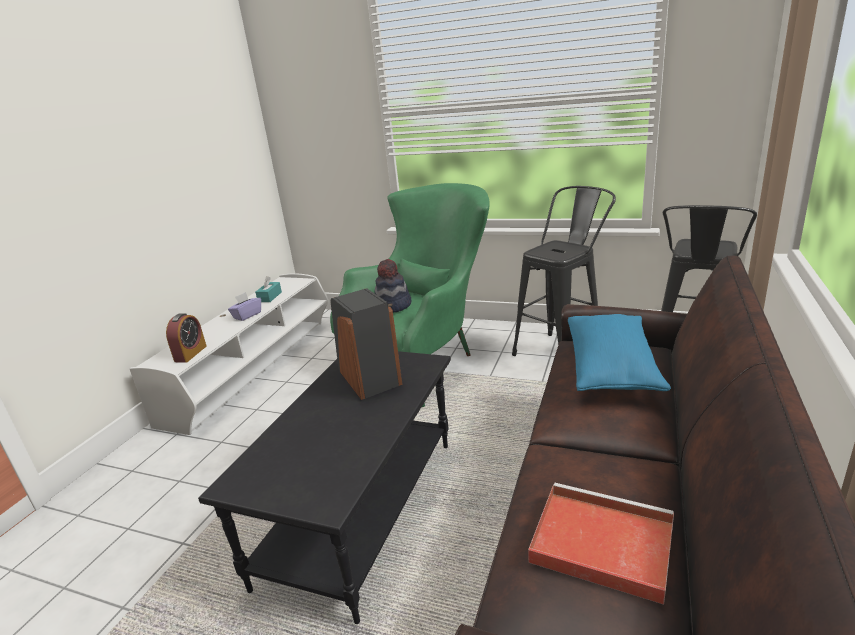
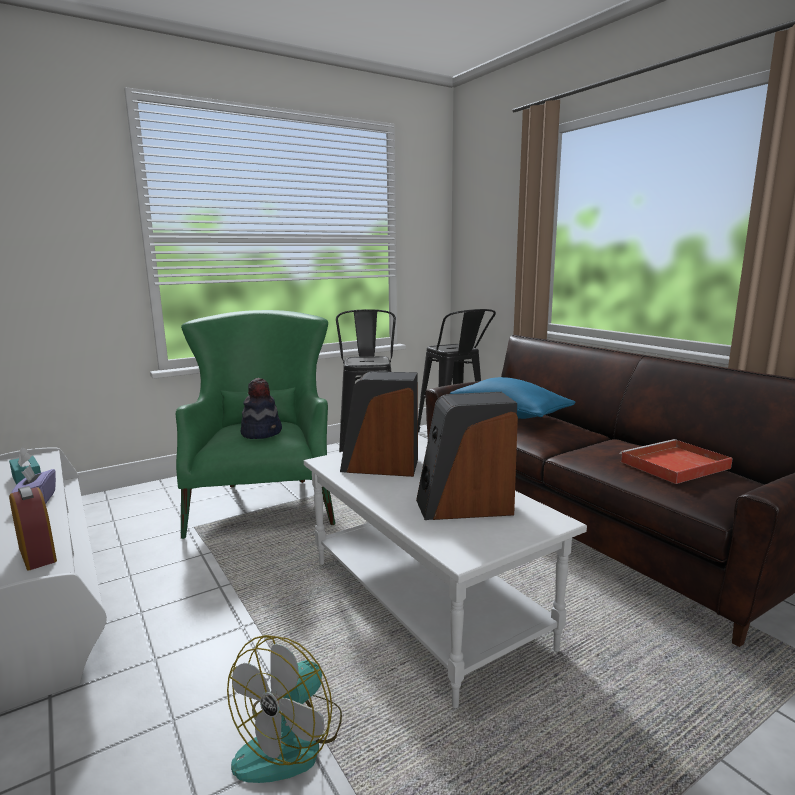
camera: 55 degrees left, 10 degrees down
(183, 533) = (292, 740): none -> fan
(321, 448) = (464, 506): none -> speaker
(363, 510) = (426, 601): black coffee table -> white coffee table

